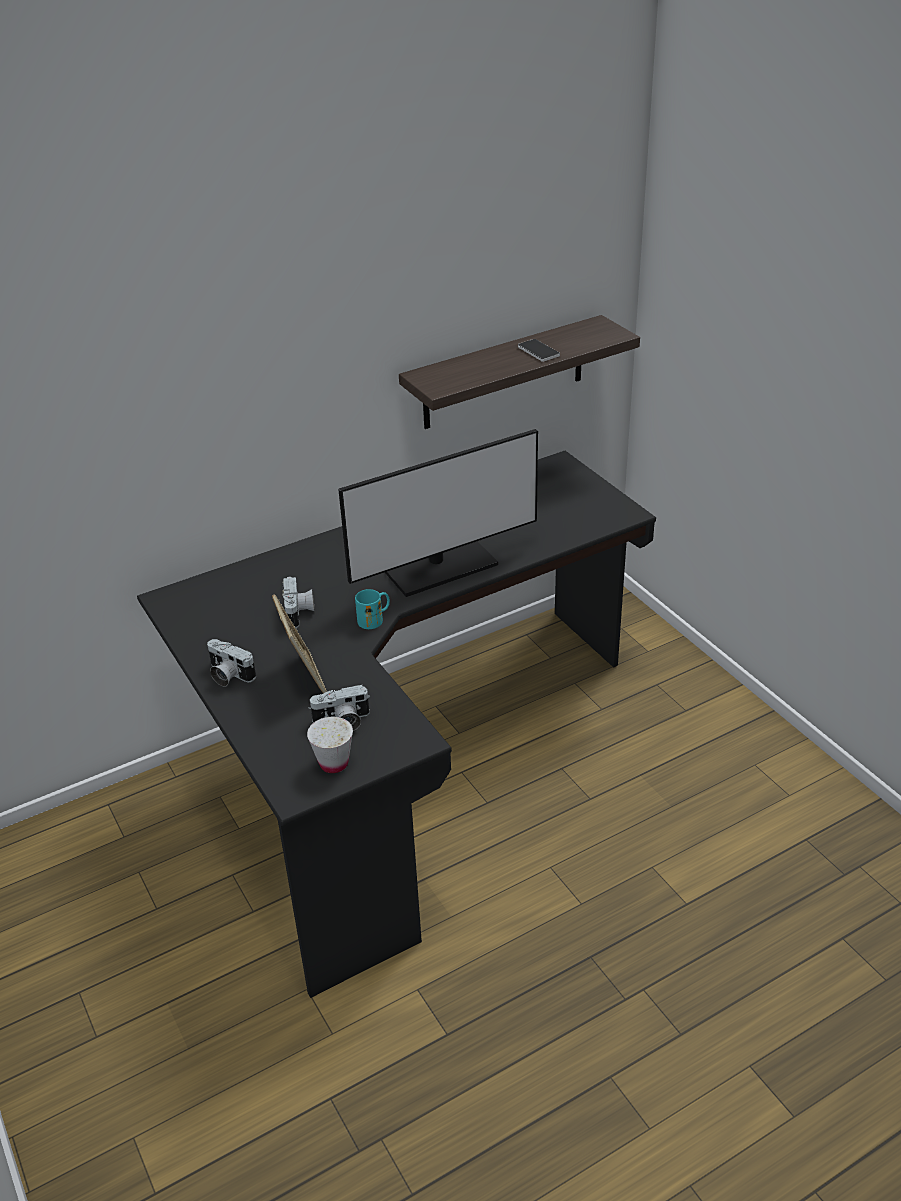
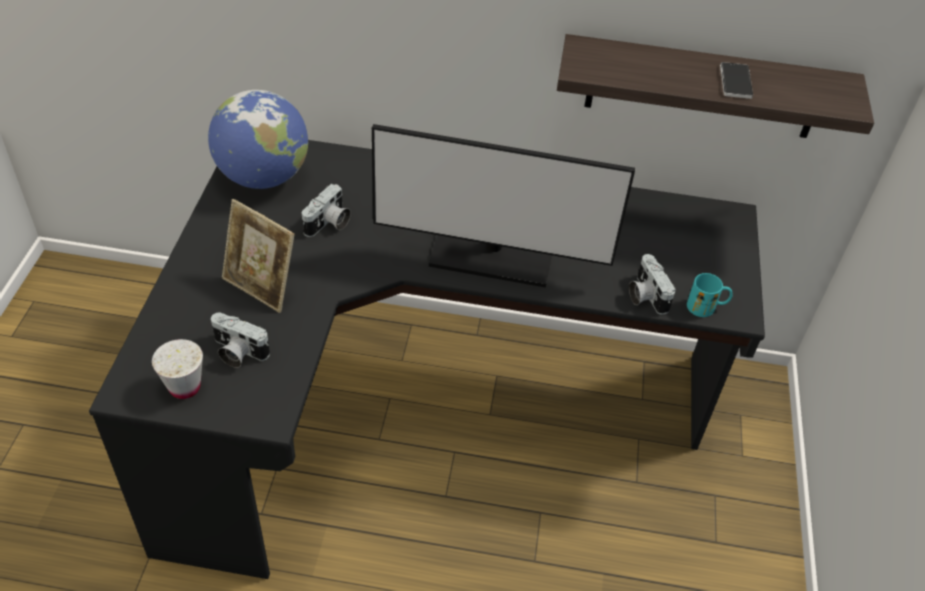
camera: 35 degrees right, 10 degrees up
(206, 612) = (263, 177): none -> globe
(228, 675) = (210, 246): camera -> camera (645, 295)
(304, 676) = (261, 287): picture frame -> picture frame turned 105 degrees clockwise
(374, 619) = (378, 270): turquoise mug -> turquoise mug (706, 307)

